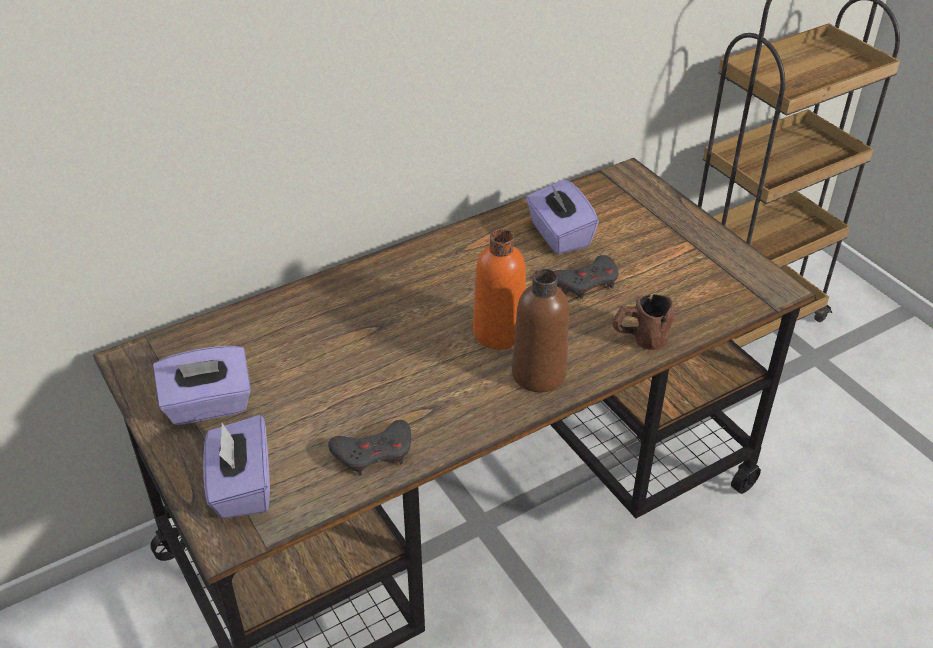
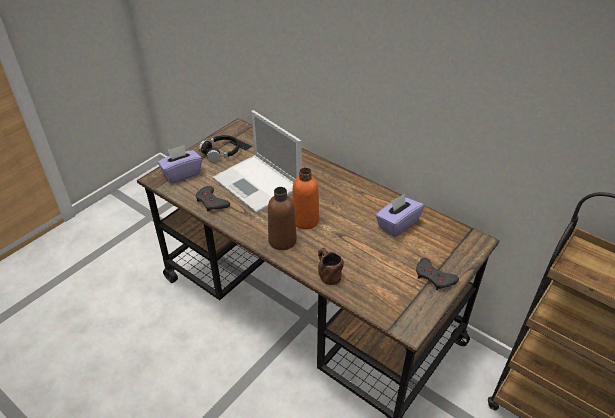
camera: 70 degrees right, 0 degrees up
(208, 405) = (221, 152): purple tissue box -> black headphones
(356, 371) = (258, 184): none -> laptop
(586, 282) = (363, 243): grey game controller -> grey game controller (434, 277)

